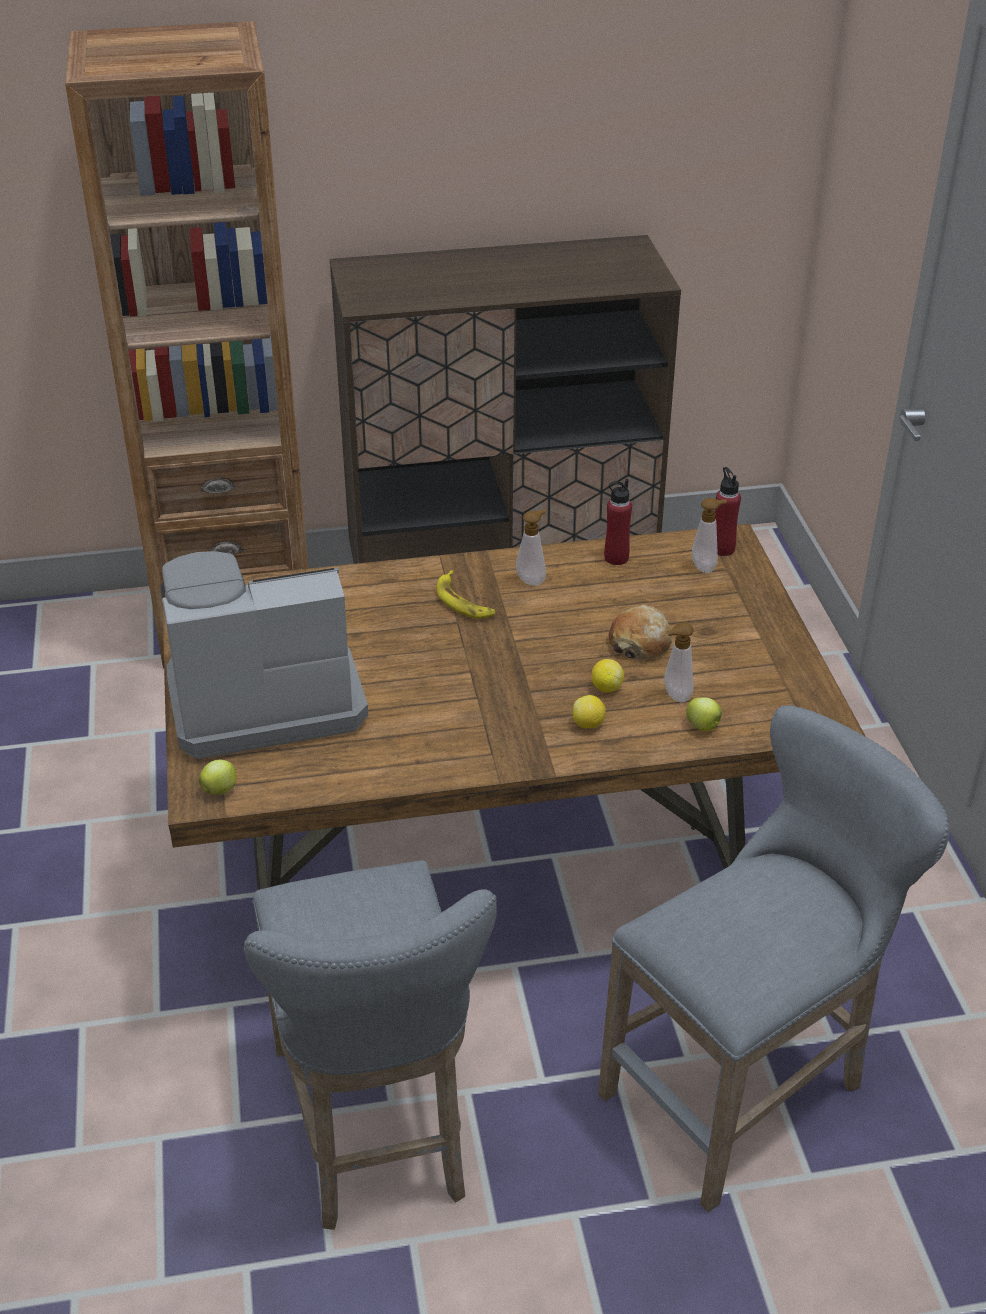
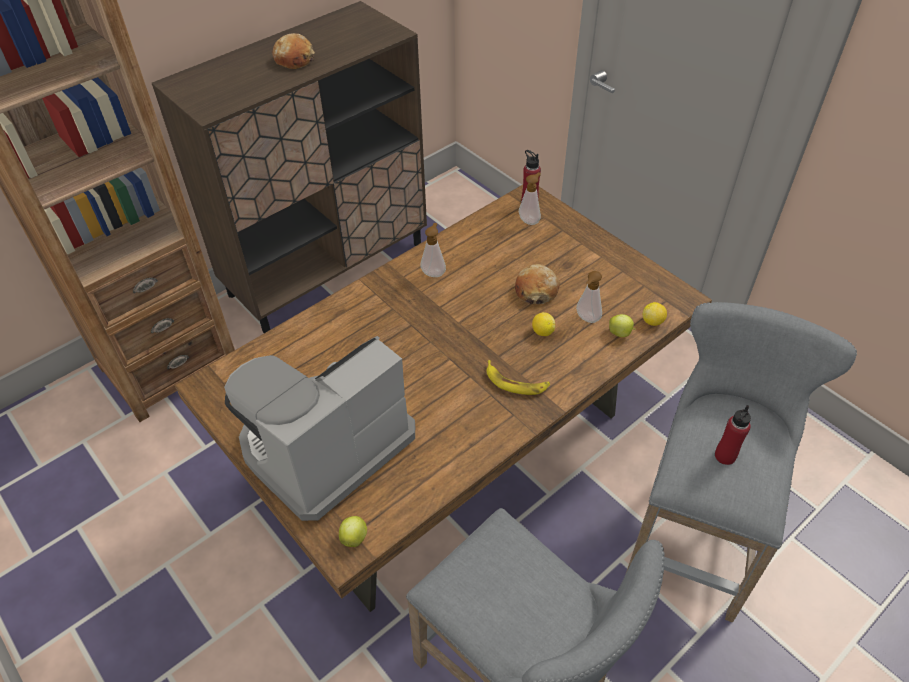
camera: 30 degrees left, 10 degrees up
(463, 601) = (403, 307): banana -> banana (516, 382)
(506, 278) = (295, 59): none -> bread
(588, 724) = (554, 364): lemon -> lemon (653, 321)
(616, 558) = (472, 235): red bottle -> red bottle (725, 456)

